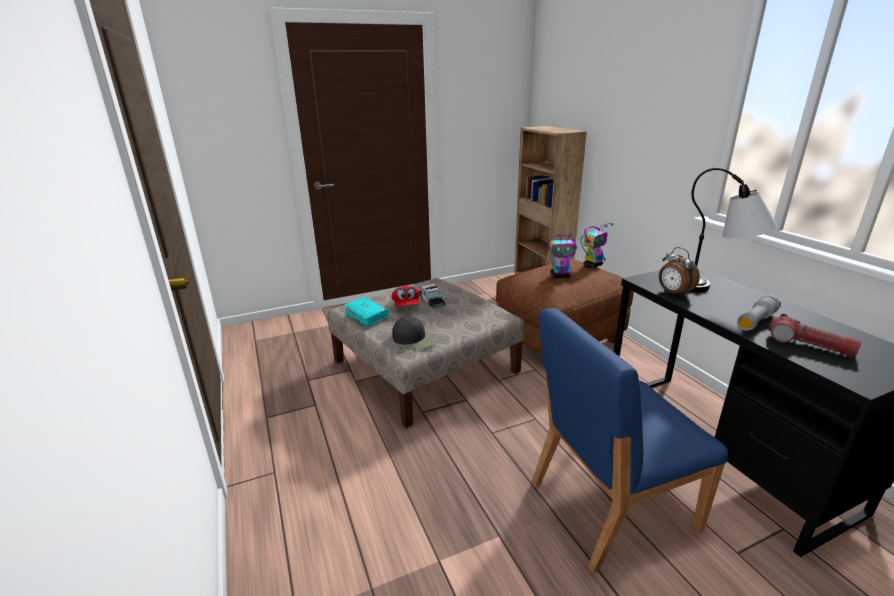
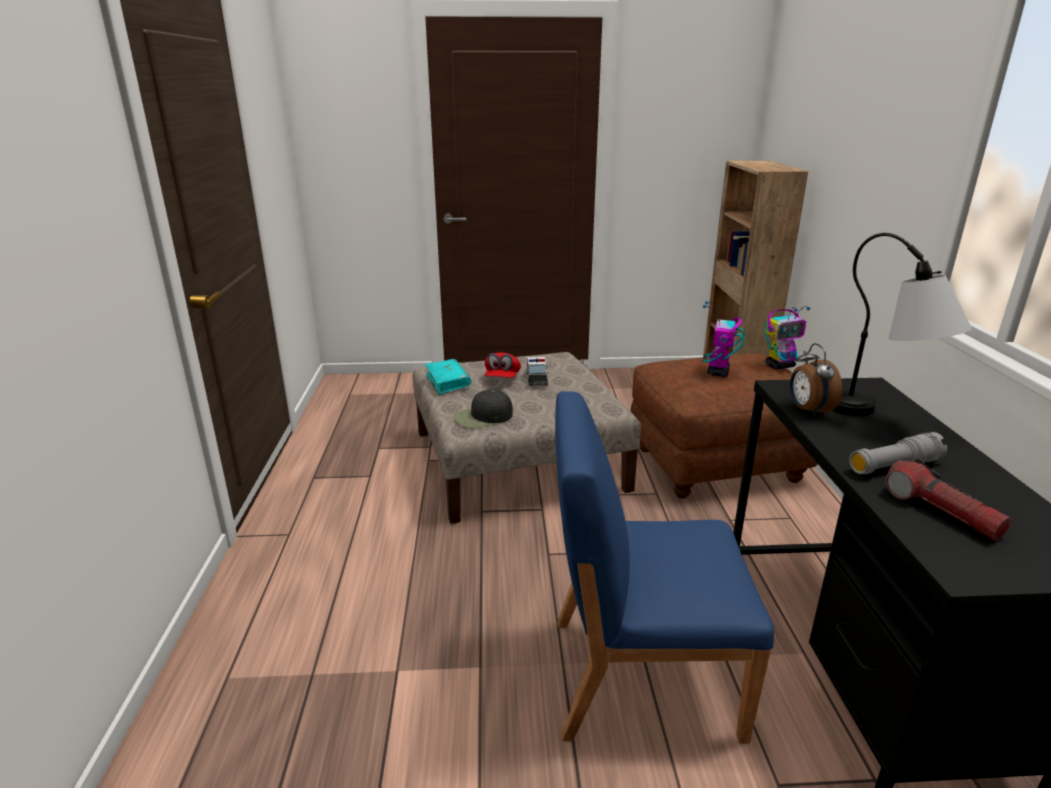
camera: 20 degrees right, 0 degrees up
(415, 339) = (483, 417): black cap -> black cap turned 105 degrees clockwise
(560, 276) = (718, 372): toy robot -> toy robot turned 90 degrees clockwise

